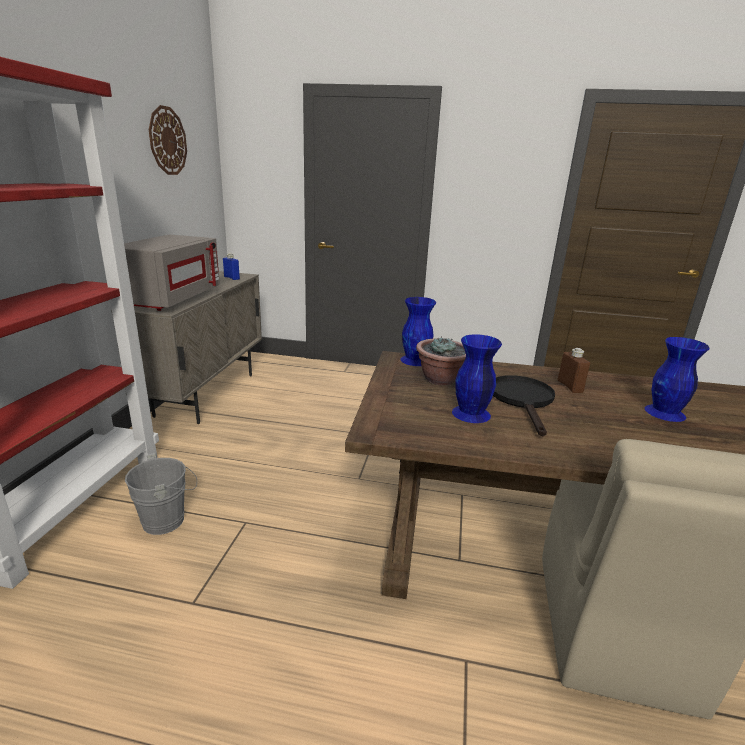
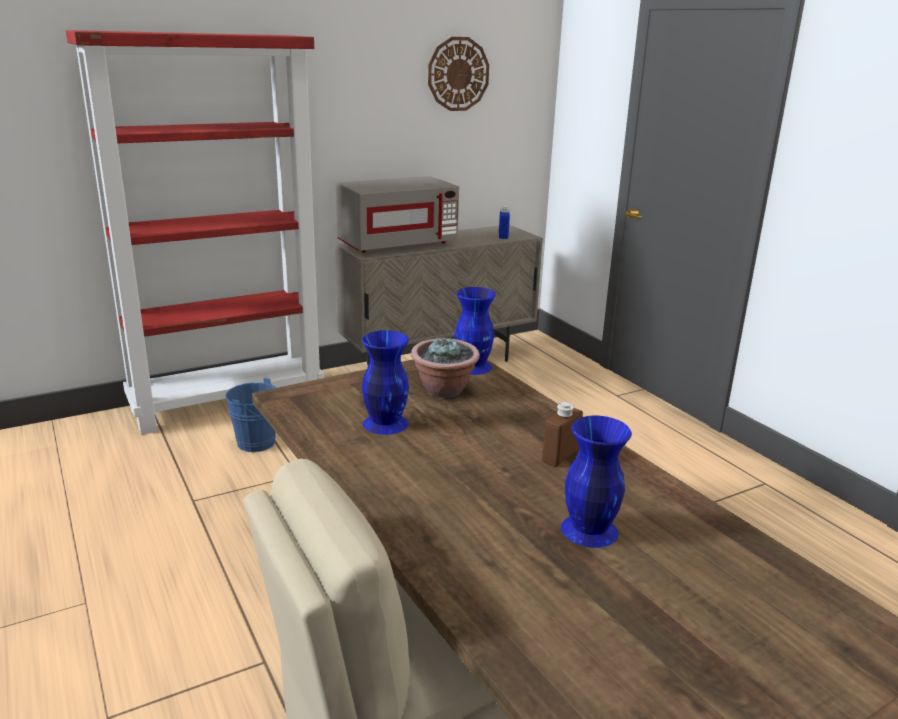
camera: 50 degrees right, 0 degrees up
(168, 520) = (260, 443): grey bucket -> blue bucket
(523, 400) = (465, 440): black frying pan -> none

